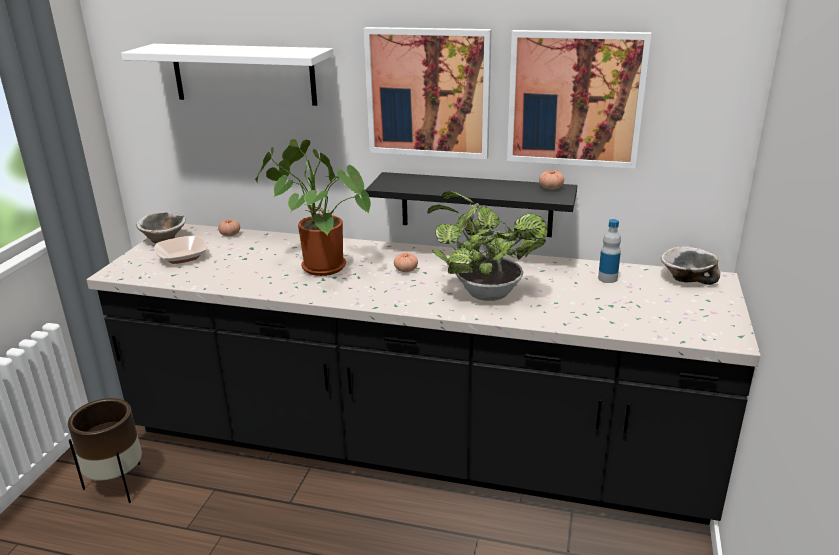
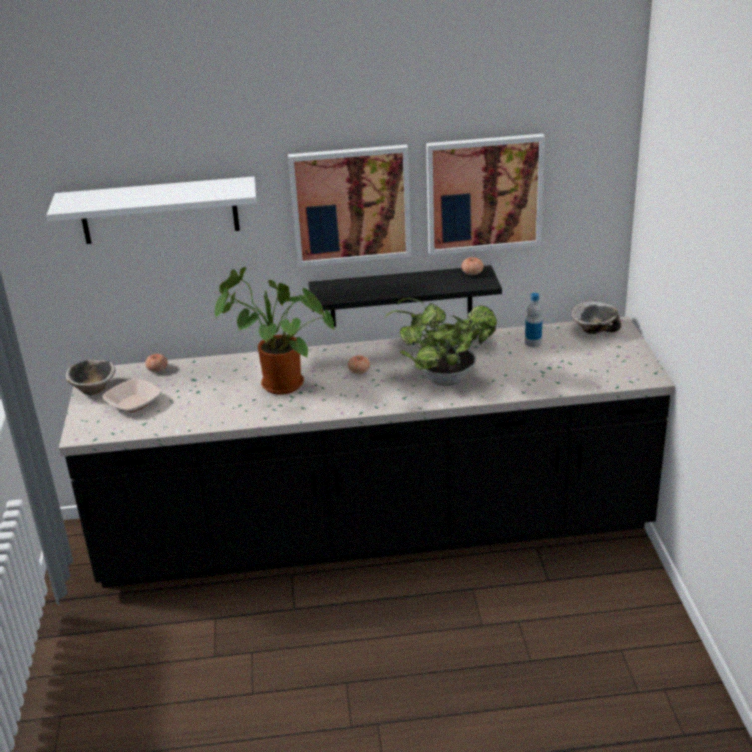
camera: 20 degrees left, 5 degrees up
(118, 484) = (116, 640): brown planter -> none

